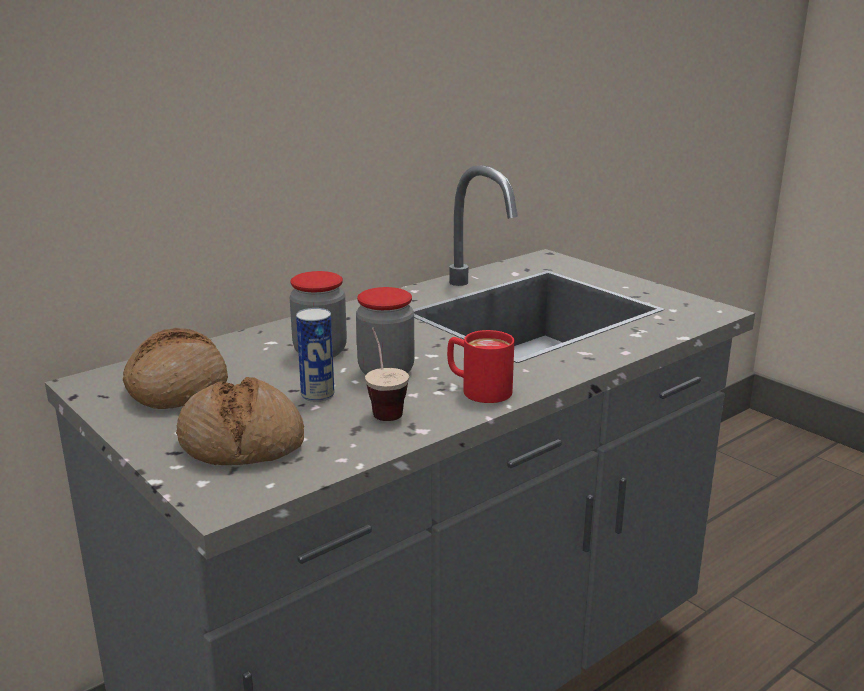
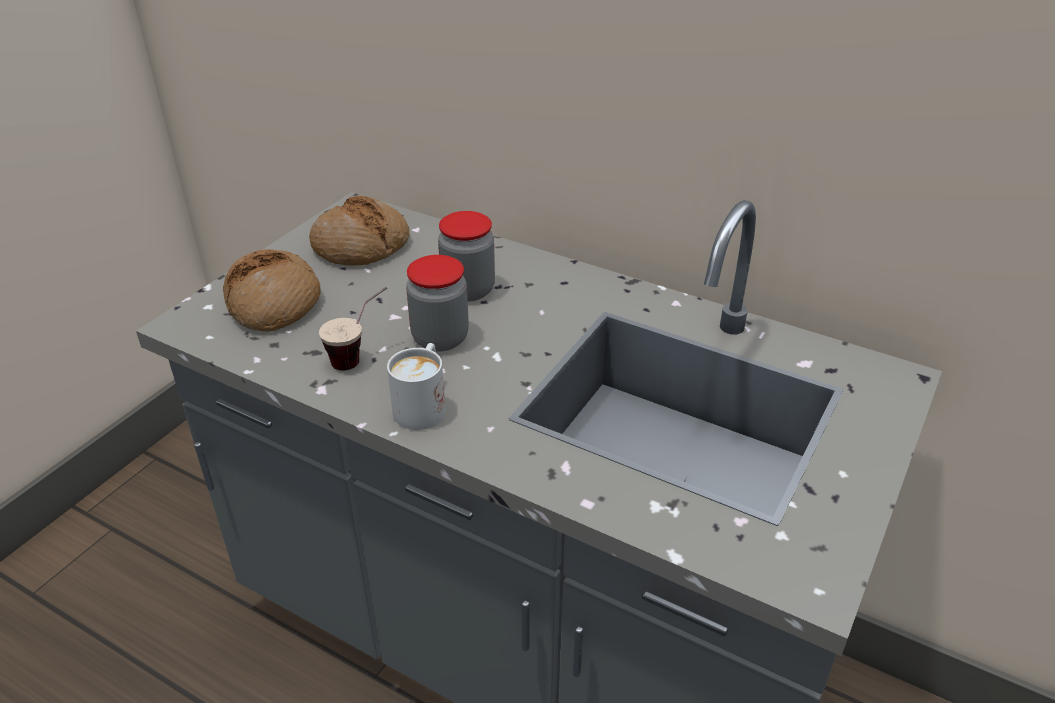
camera: 70 degrees right, 15 degrees up
(317, 395) = (373, 314): can -> none
(477, 389) = (423, 404): red mug -> white mug

